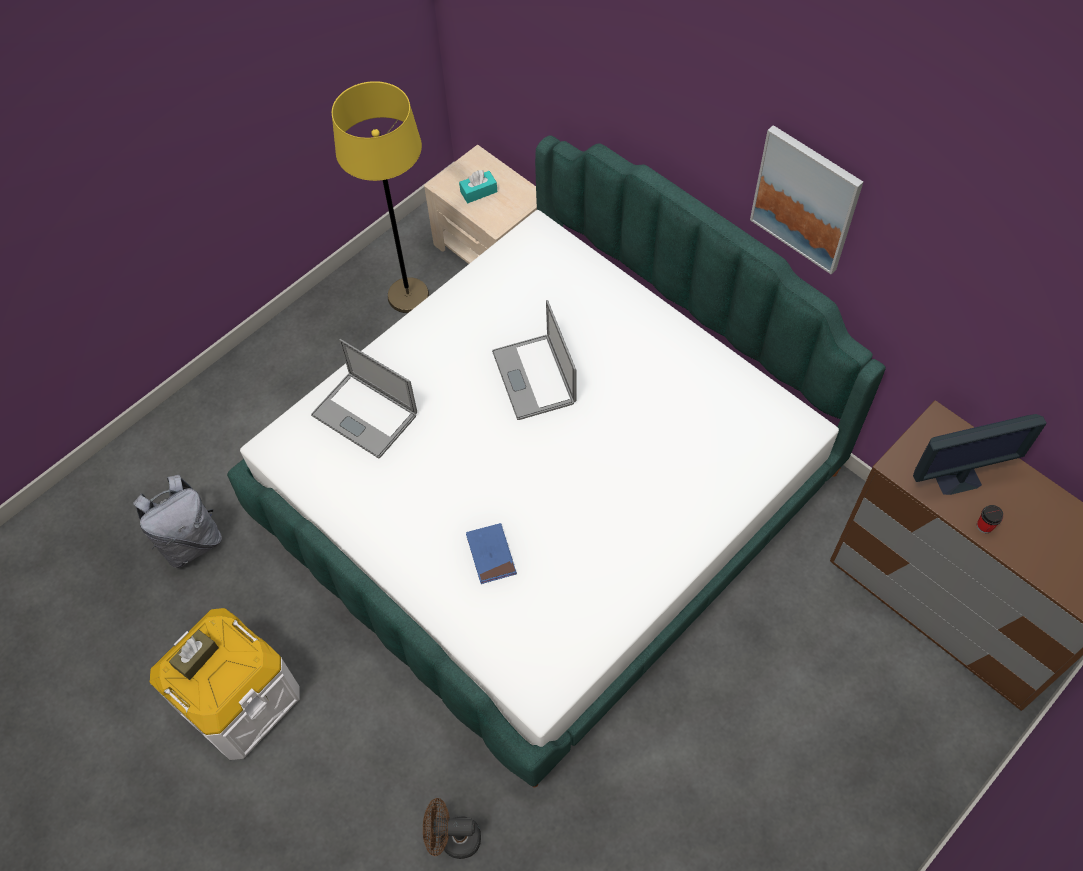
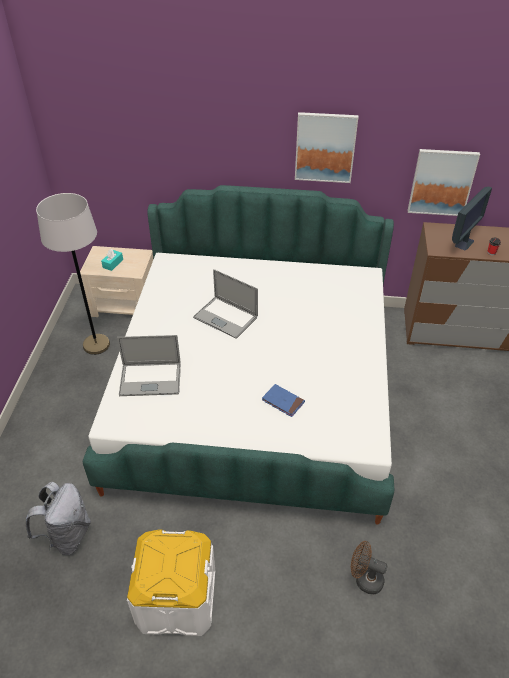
camera: 40 degrees left, 15 degrees down
(196, 657) = (156, 565): brown tissue box -> none
(408, 296) = (96, 345): yellow floor lamp -> grey floor lamp
(453, 838) = (364, 579): brown fan -> brown fan turned 60 degrees clockwise
(980, 359) = (441, 182): none -> picture

